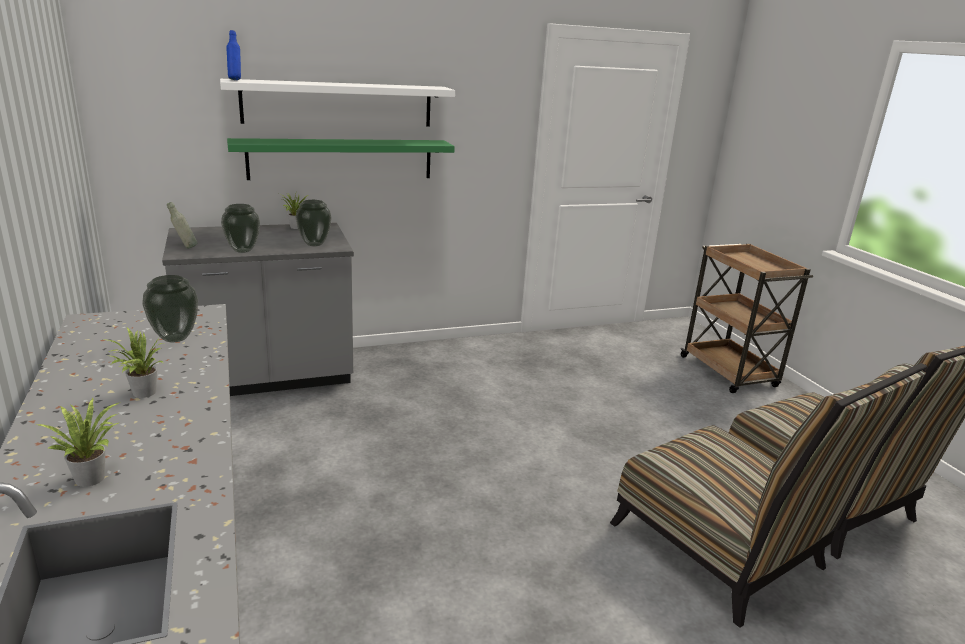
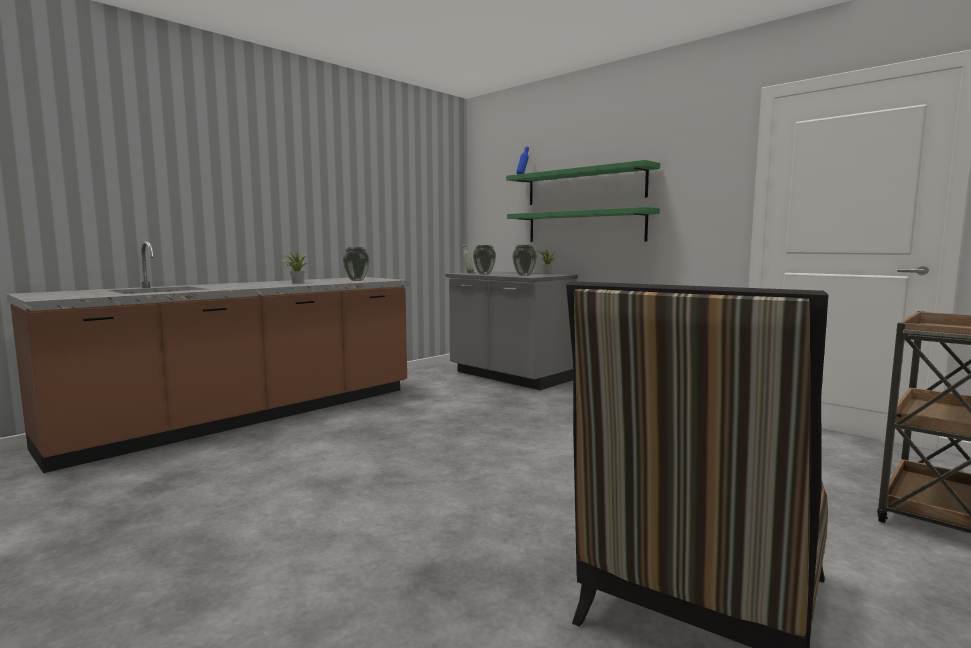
camera: 65 degrees right, 15 degrees down
(92, 476) = (224, 285): potted plant -> none
(338, 104) = (584, 186): white shelf -> green shelf
(726, 553) = (496, 545): chair -> none

